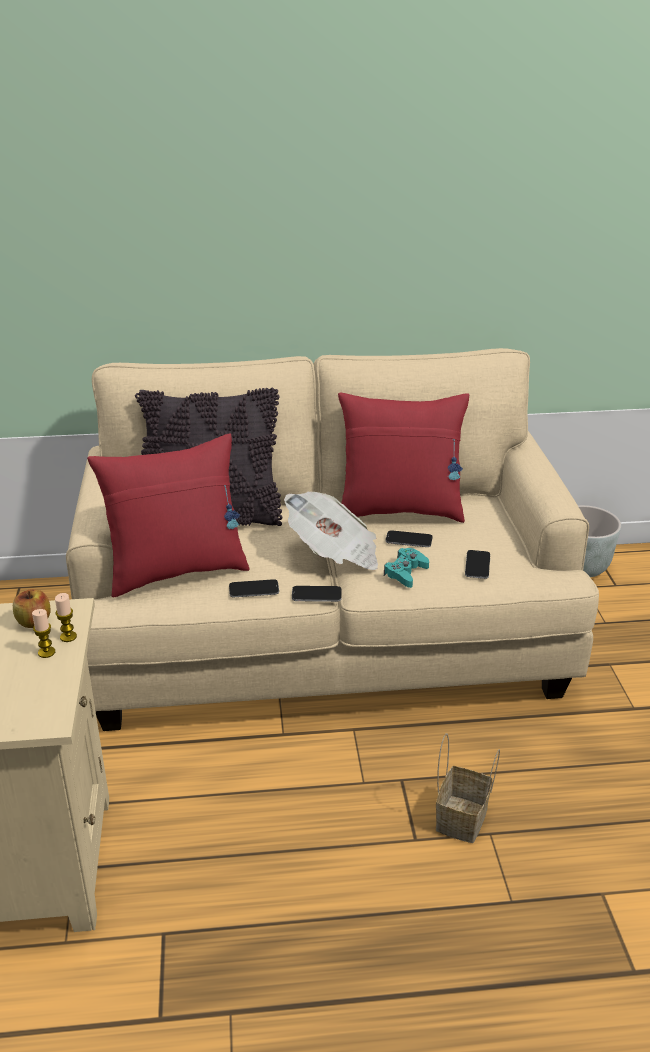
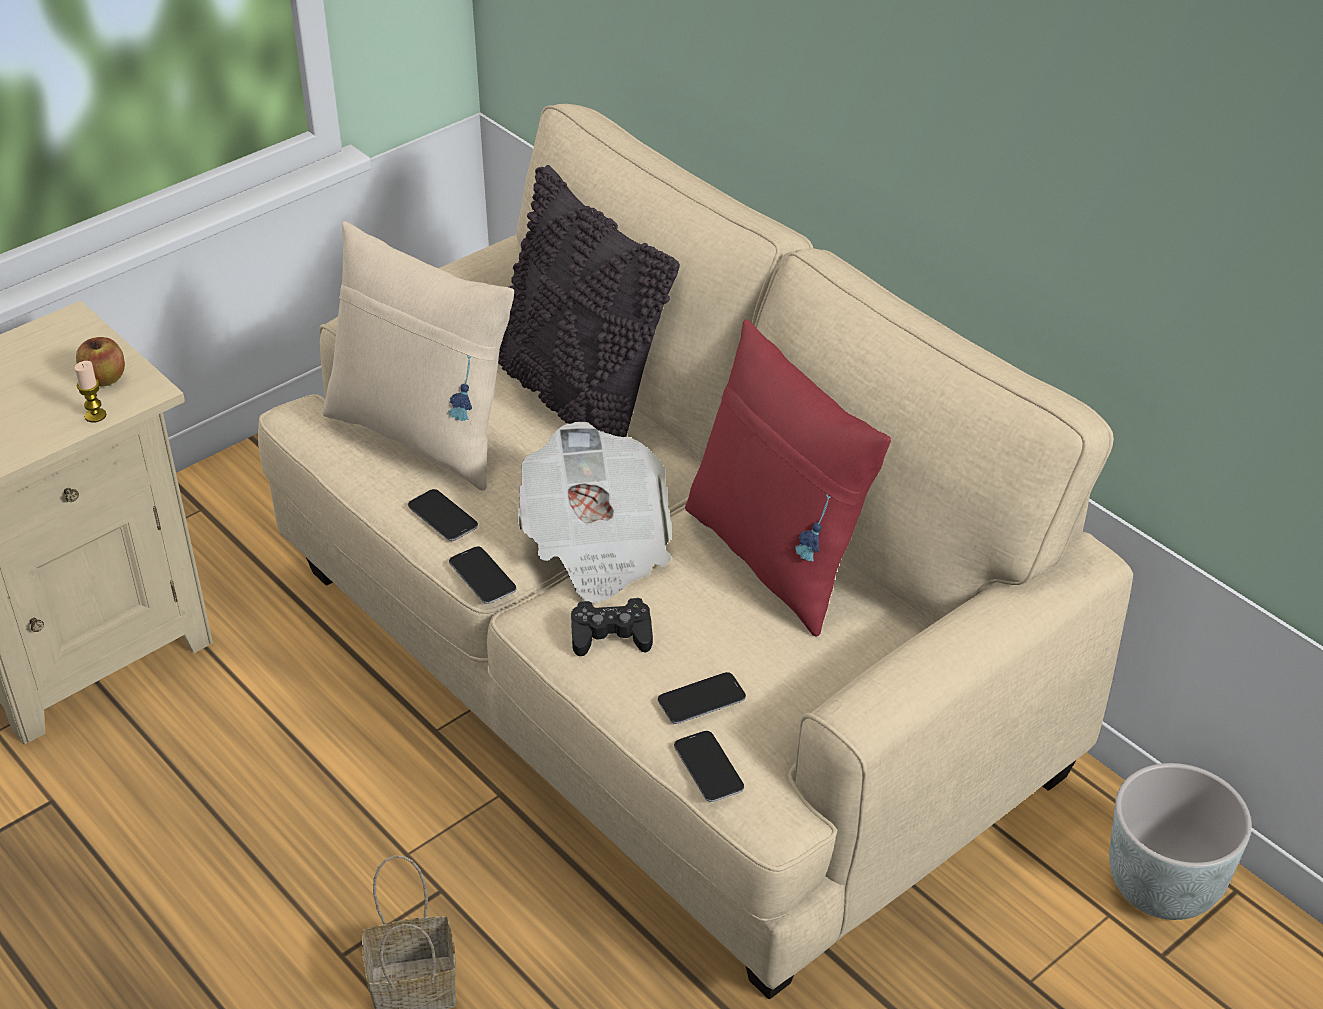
camera: 55 degrees right, 10 degrees up
(46, 652) = (57, 417): candle -> none
(177, 573) = (421, 436): red pillow -> beige pillow
(405, 573) = (611, 635): turquoise game controller -> black game controller
(408, 540) = (702, 600): phone -> phone (708, 767)

